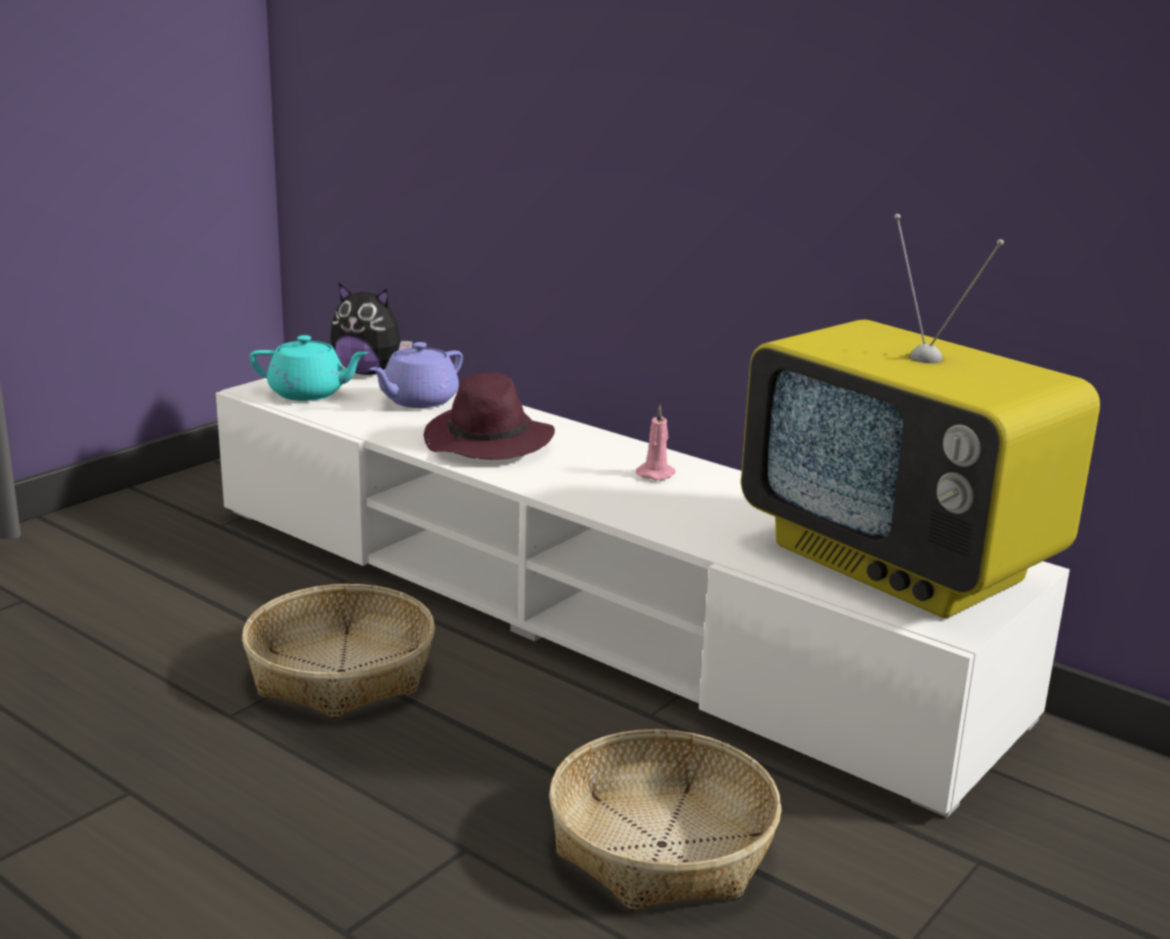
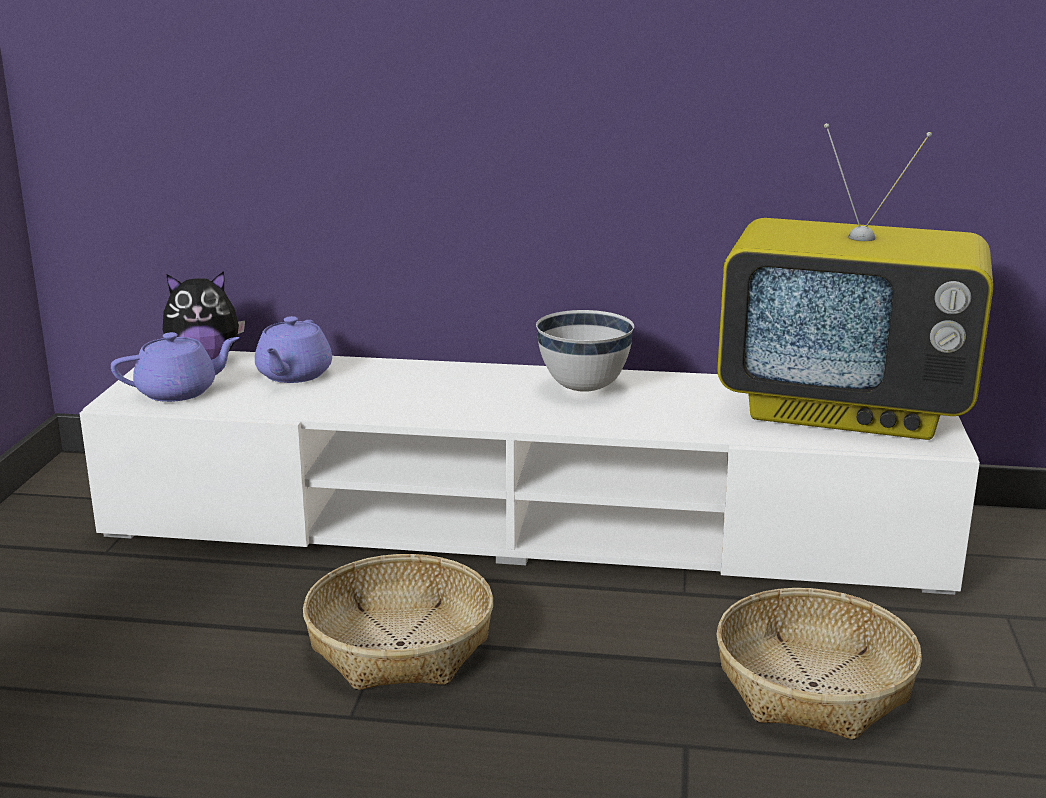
camera: 30 degrees left, 0 degrees up
(309, 393) = (179, 392): turquoise teapot -> purple teapot
(489, 443) = (414, 396): purple hat -> none
(656, 474) = (584, 388): pink candle -> white bowl

